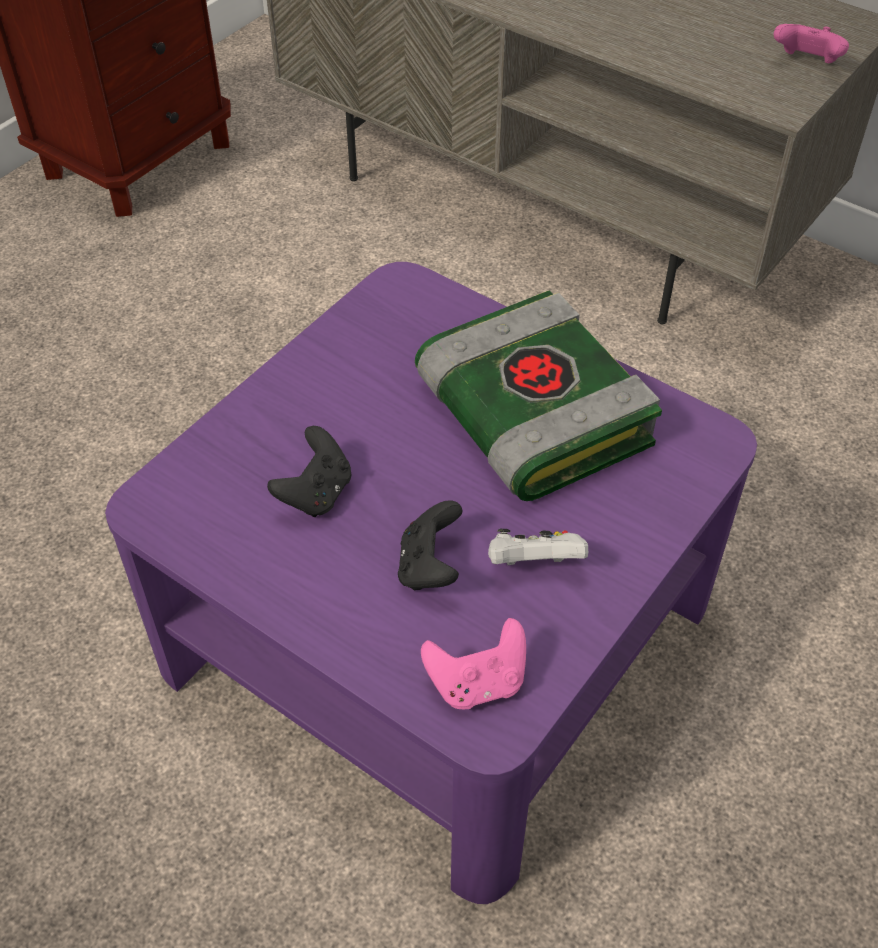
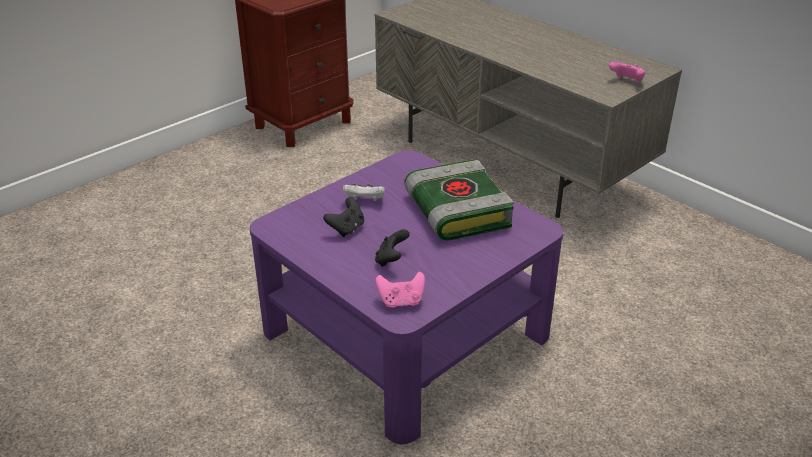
camera: 10 degrees right, 15 degrees down
(534, 564) = (440, 264): white game controller -> white game controller (365, 201)

